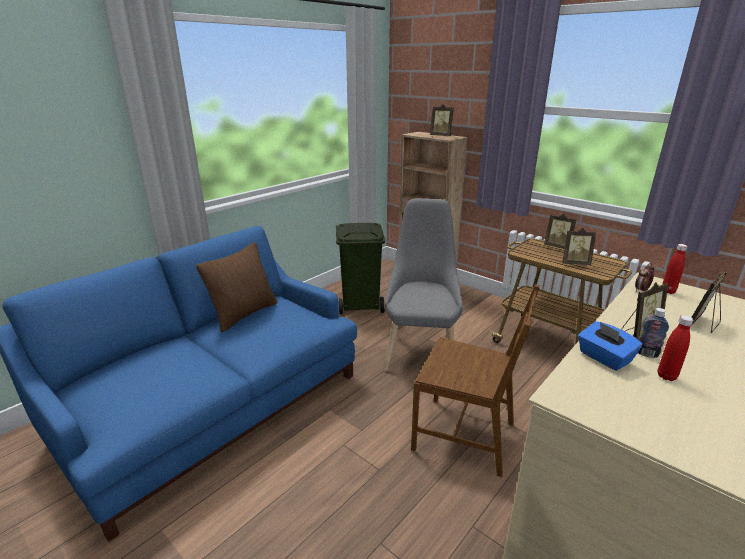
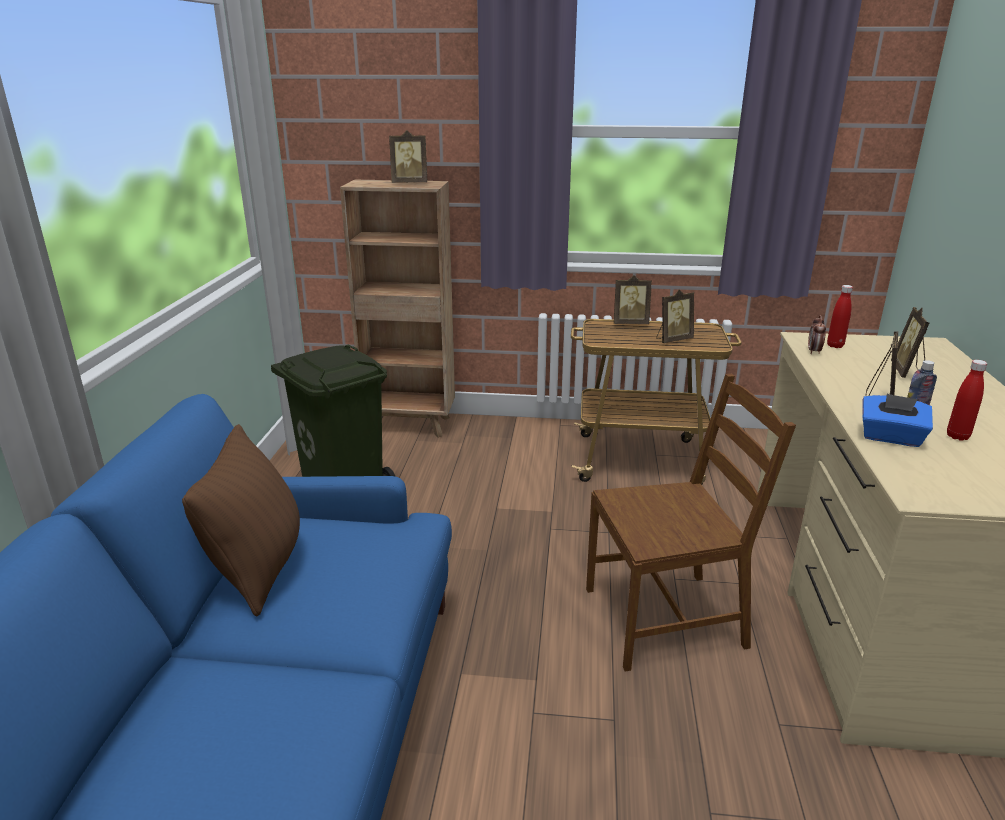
camera: 35 degrees left, 0 degrees up
(420, 350) = (502, 528): grey chair -> none

